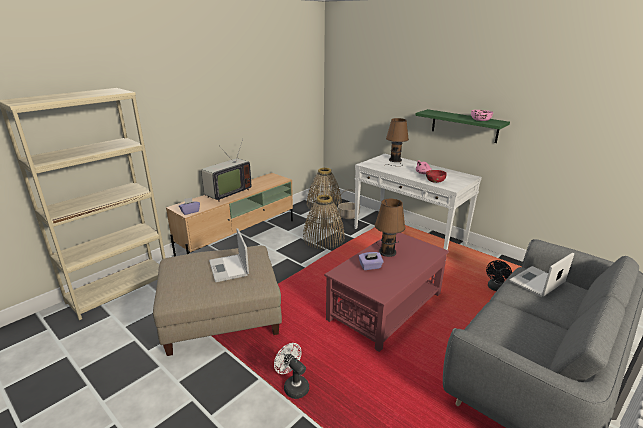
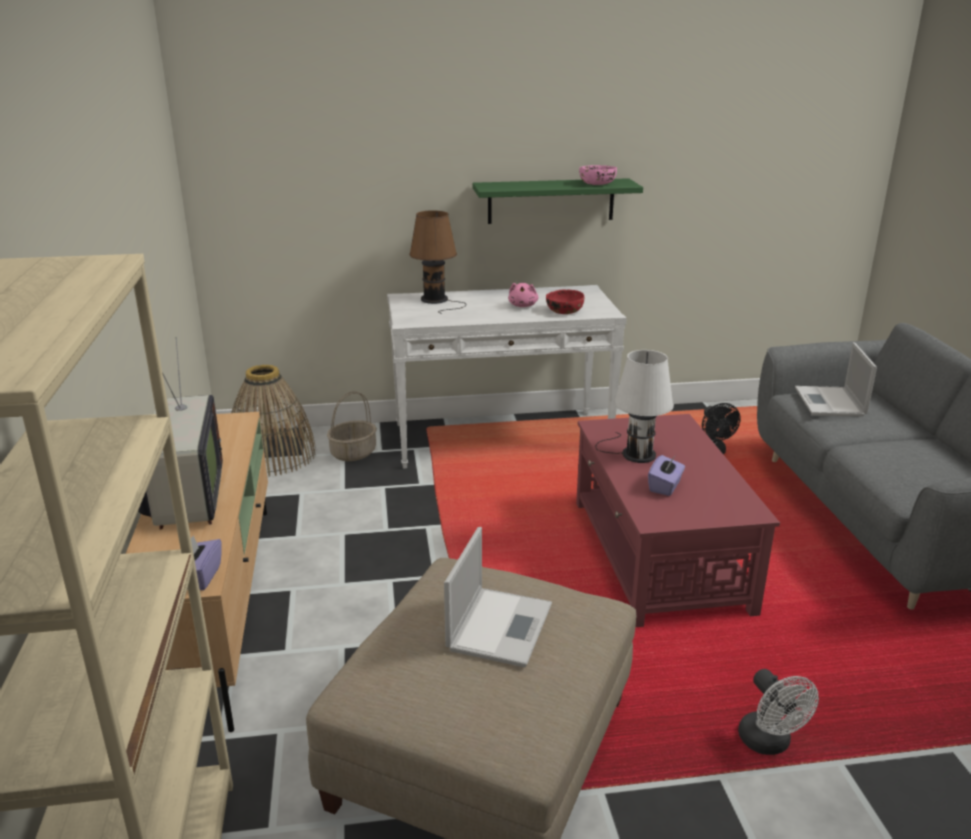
camera: 50 degrees left, 0 degrees up
(229, 268) = (500, 625): laptop -> laptop turned 90 degrees counterclockwise
(293, 386) = (769, 744): white fan -> white fan turned 105 degrees counterclockwise
(323, 238) = (387, 512): basket -> none
(387, 251) = (635, 454): brown table lamp -> white table lamp

